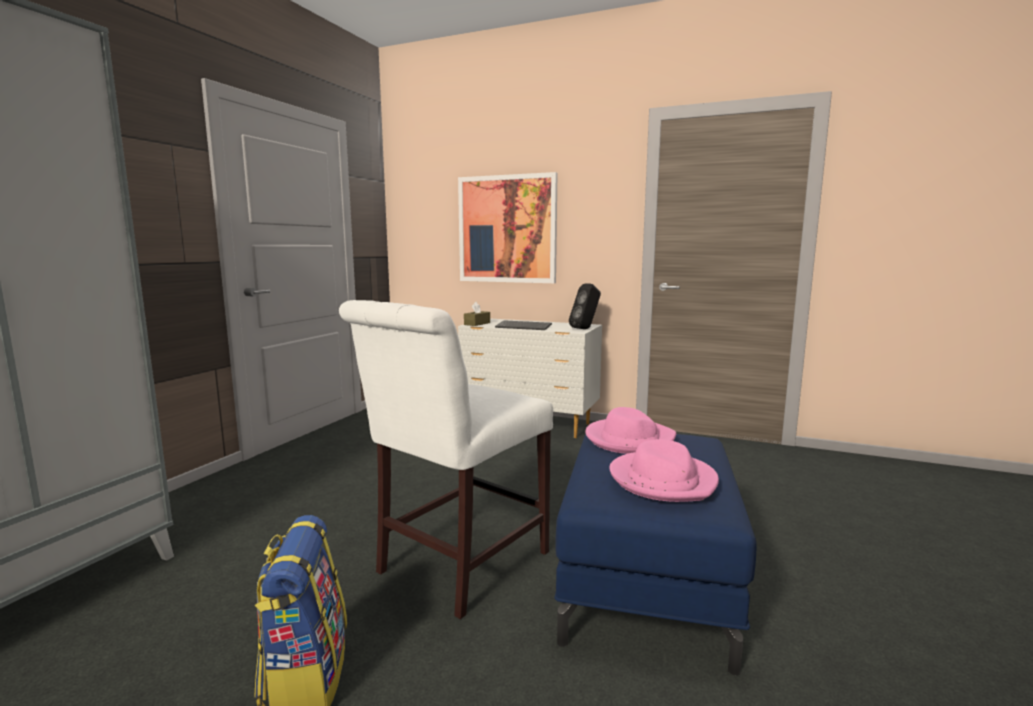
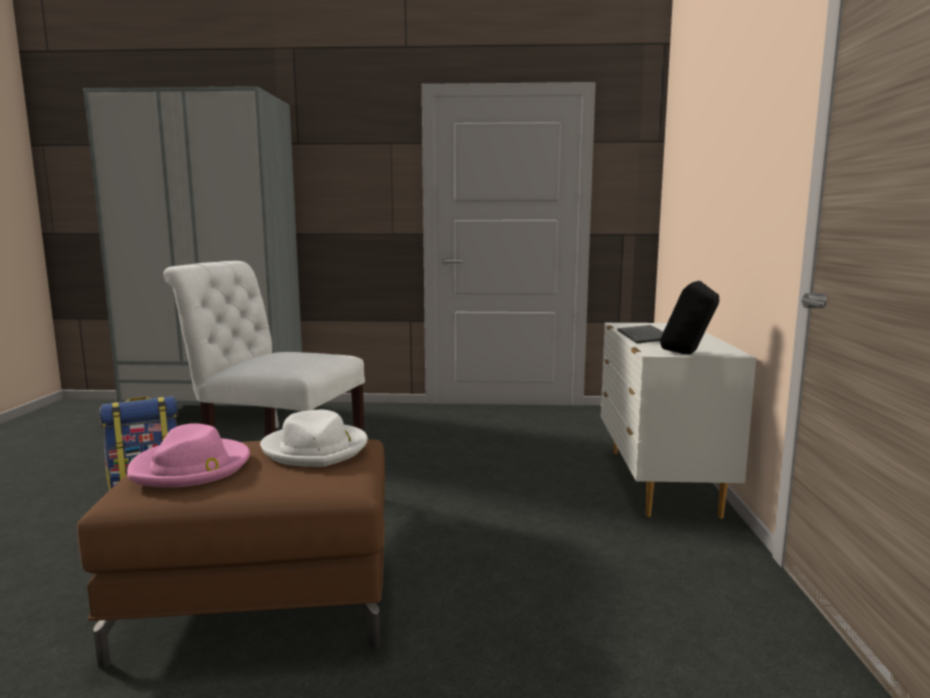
camera: 70 degrees right, 0 degrees up
(477, 324) = (631, 324): brown tissue box -> none
(507, 229) = (713, 195): picture -> none
(629, 439) = (316, 449): pink hat -> white hat
(645, 583) = (262, 602): blue ottoman -> brown ottoman

